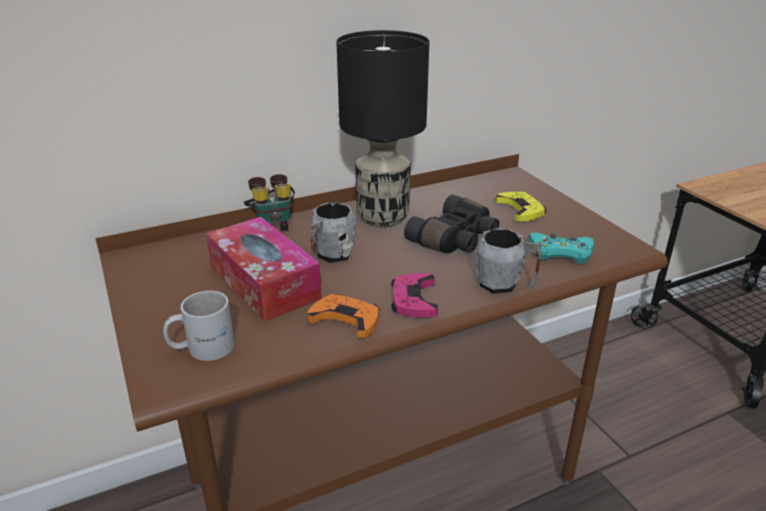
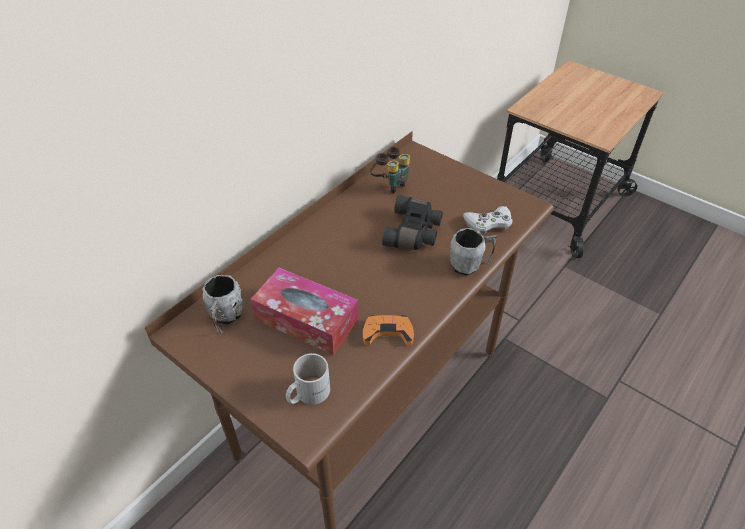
camera: 25 degrees left, 15 degrees up
(273, 225) = (270, 261): binoculars -> binoculars (390, 184)
(330, 257) = (337, 279): grey mug -> grey mug (225, 317)
(381, 218) = (347, 227): black table lamp -> none
(413, 300) = (420, 299): pink game controller -> none
(520, 210) = (440, 188): yellow game controller -> none
(560, 253) = (488, 223): turquoise game controller -> white game controller

